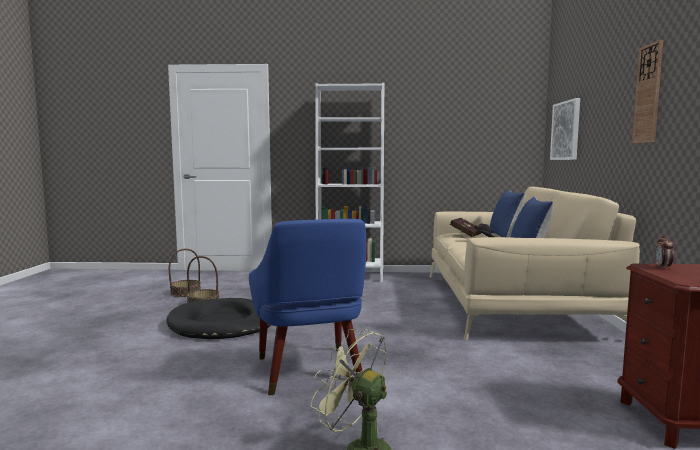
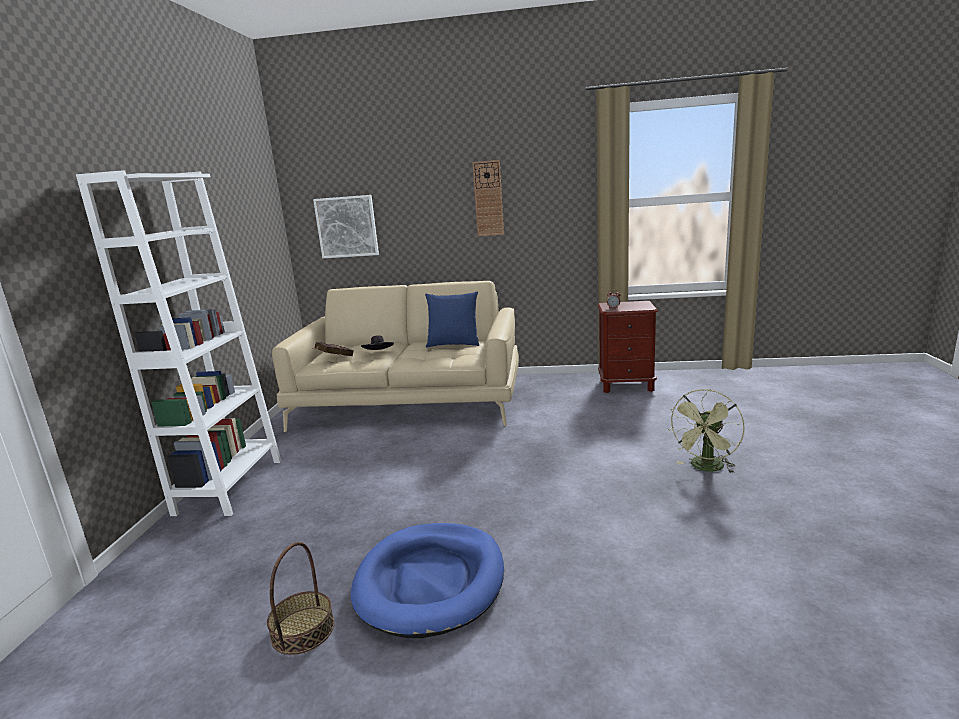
camera: 85 degrees left, 10 degrees up
(185, 293) = (194, 683): basket -> none
(222, 324) = (431, 581): black dog bed -> blue dog bed
(310, 373) = (590, 494): blue armchair -> none
(505, 236) = (357, 345): blue pillow -> none

